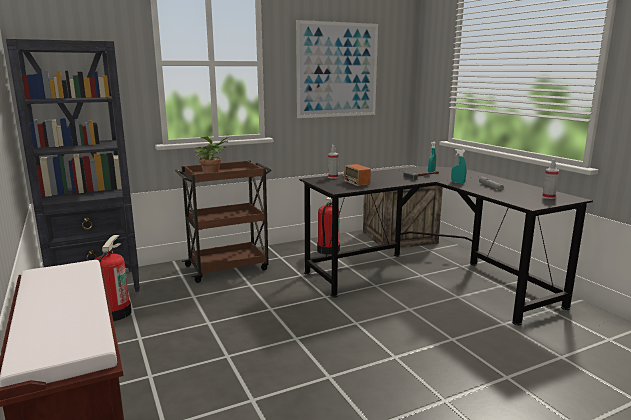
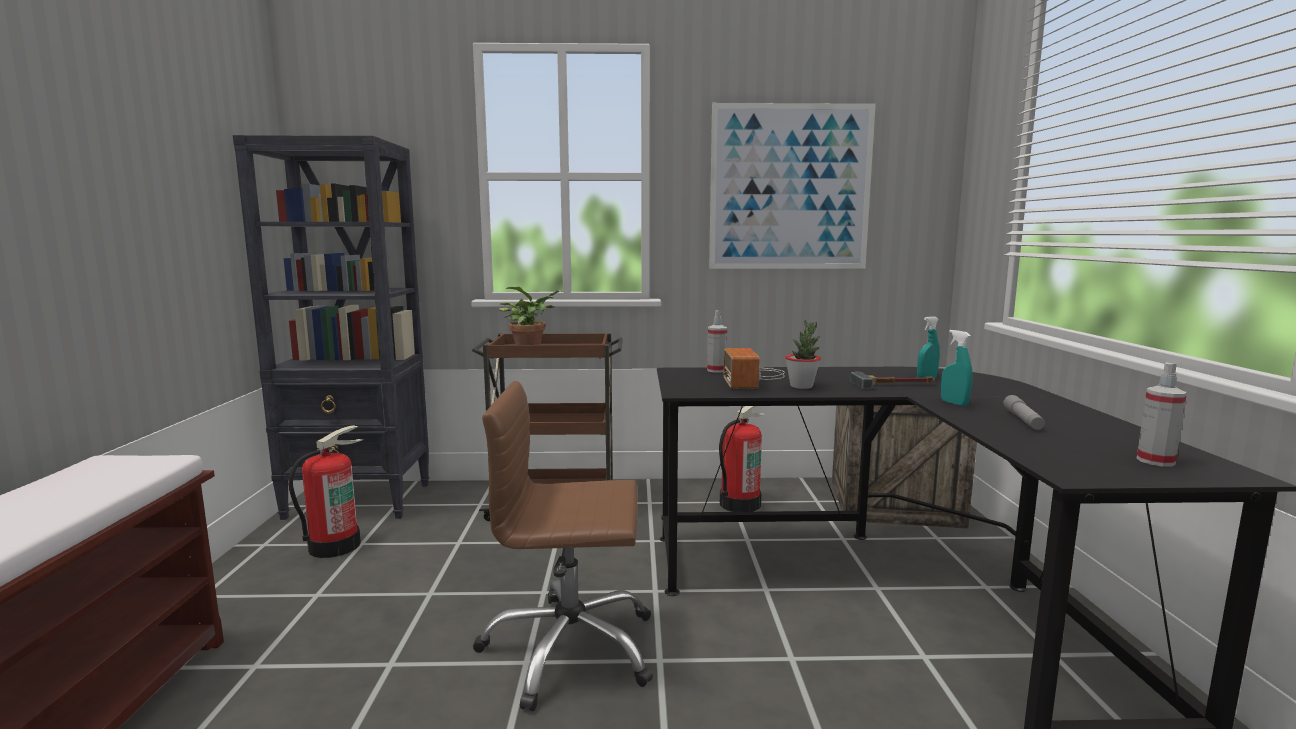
camera: 25 degrees right, 5 degrees down
(311, 328) = (570, 649): none -> brown office chair
(386, 181) = (801, 386): none -> potted plant

